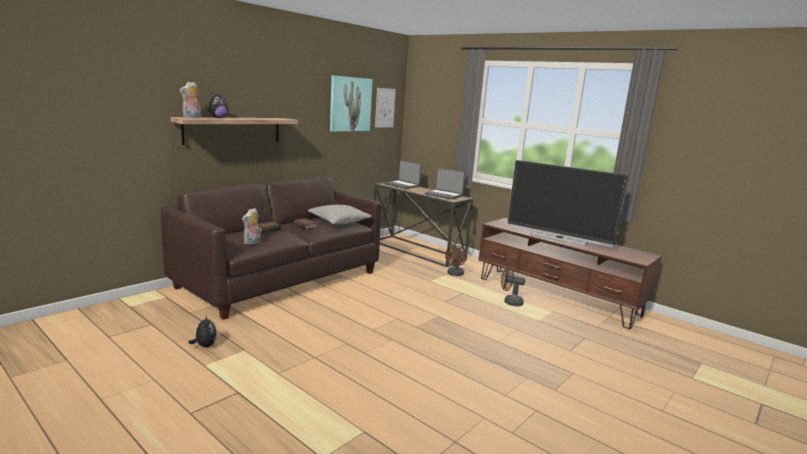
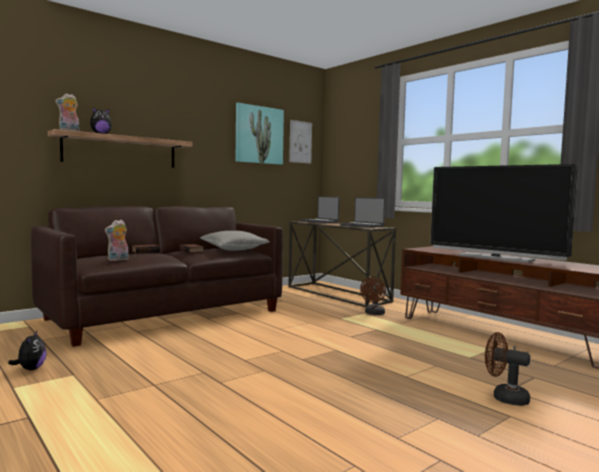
camera: 10 degrees right, 10 degrees down
(510, 302) = (436, 339): brown fan -> brown fan (504, 398)

